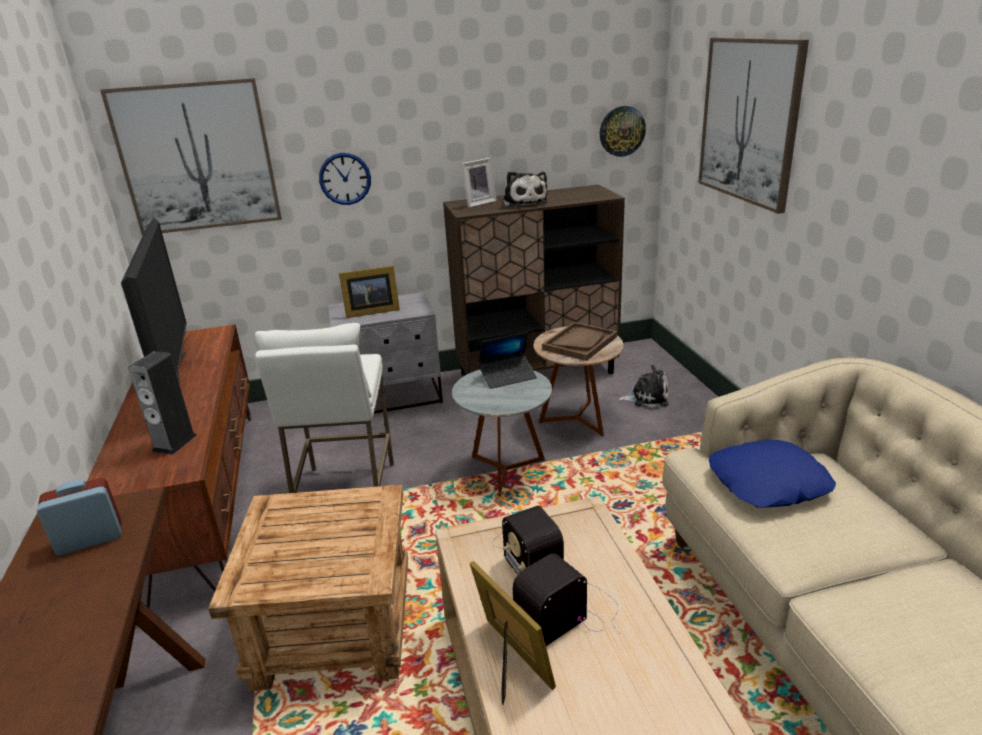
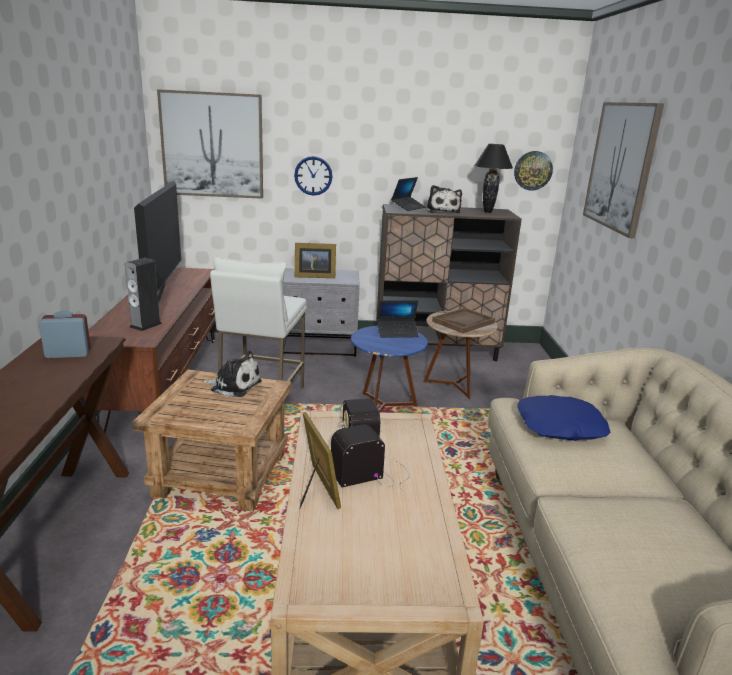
camera: 10 degrees right, 5 degrees down
(478, 203) = (408, 207): picture frame -> laptop
(506, 471) = (384, 406): grey side table -> blue side table
(578, 193) = (487, 212): none -> black table lamp
(647, 397) = (516, 381): plush toy -> plush toy (233, 385)

